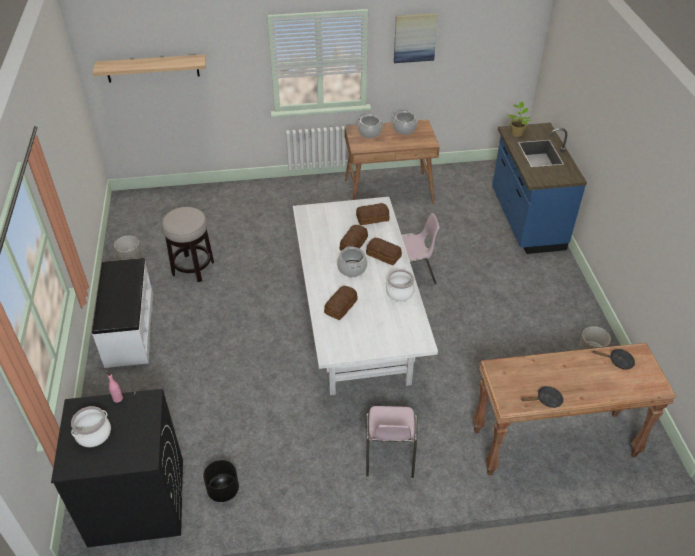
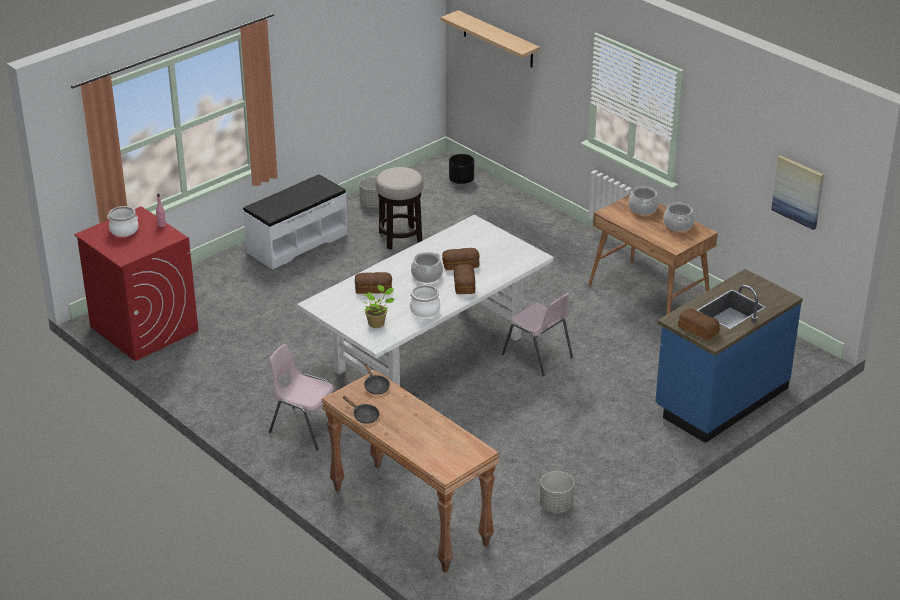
camera: 55 degrees right, 10 degrees down
(136, 502) = (143, 328): black washing machine -> red washing machine
(223, 490) = (190, 361): black planter -> black planter (461, 180)
(371, 218) = (508, 259): bread -> bread (698, 329)
(389, 453) = (305, 427): pink chair -> pink chair turned 60 degrees clockwise
(415, 37) = (725, 126): picture -> picture (798, 191)
(516, 133) = (748, 283): potted plant -> potted plant (377, 323)
(618, 361) = (454, 442): black frying pan -> black frying pan (375, 386)

